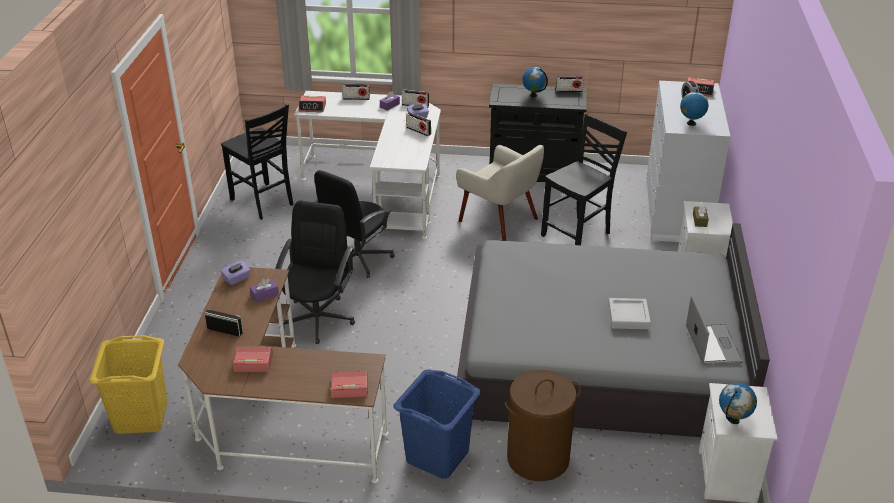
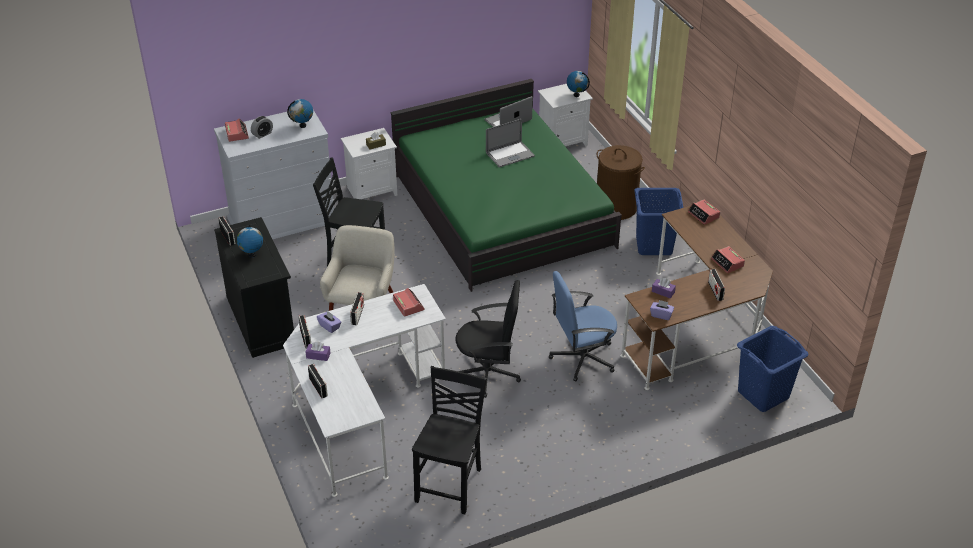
camera: 120 degrees left, 5 degrees up
(140, 417) = (763, 394): yellow laundry basket -> blue laundry basket
(312, 107) = (361, 410): alarm clock -> alarm clock (408, 305)
(318, 318) = (582, 358): black office chair -> blue office chair
(600, 358) = (502, 209): grey bed -> green bed
(628, 317) = (510, 154): grey tray -> laptop

